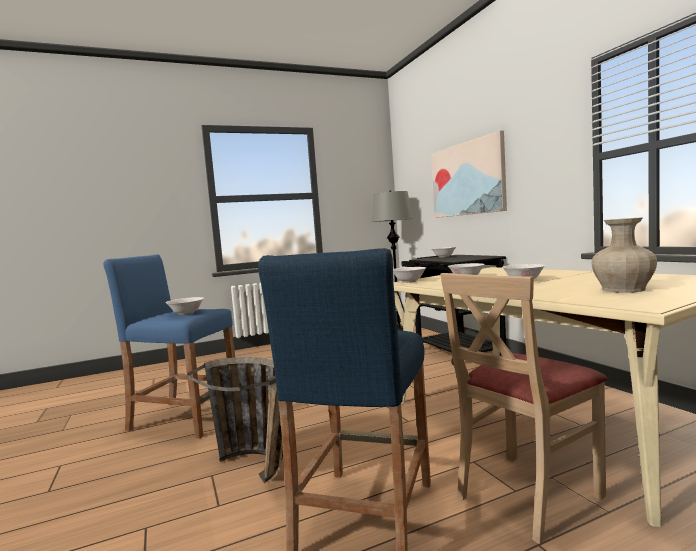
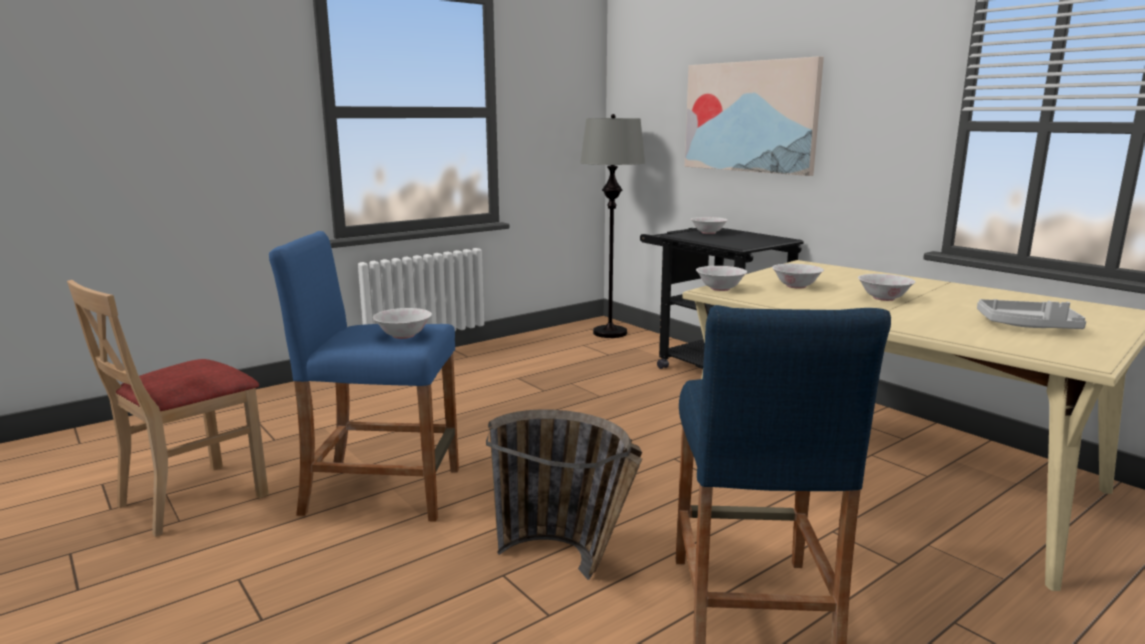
camera: 15 degrees left, 10 degrees up
(526, 494) = (913, 567): beige chair -> beige chair (192, 498)
(622, 289) = (1027, 326): beige vase -> grey tray

